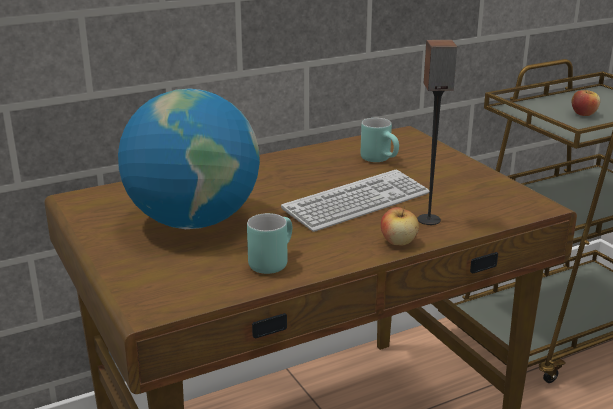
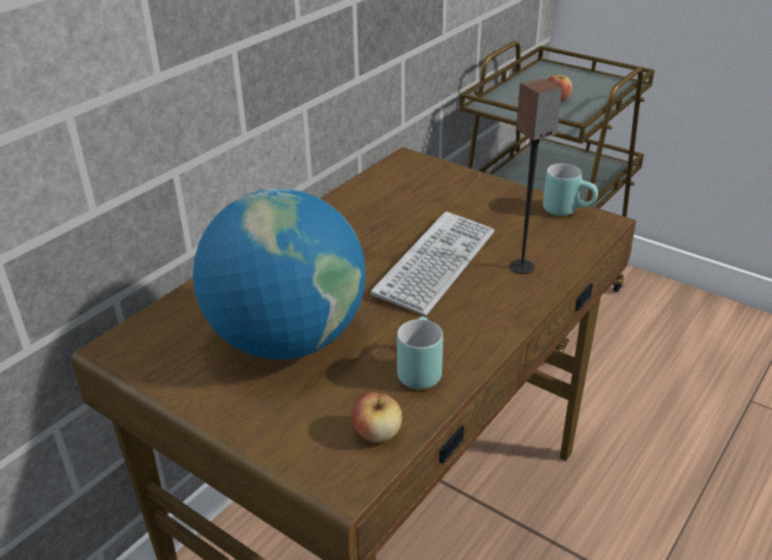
camera: 25 degrees left, 10 degrees up
(381, 160) = (412, 199): turquoise mug -> turquoise mug (568, 210)
(398, 242) = (518, 304): apple -> apple (377, 433)

